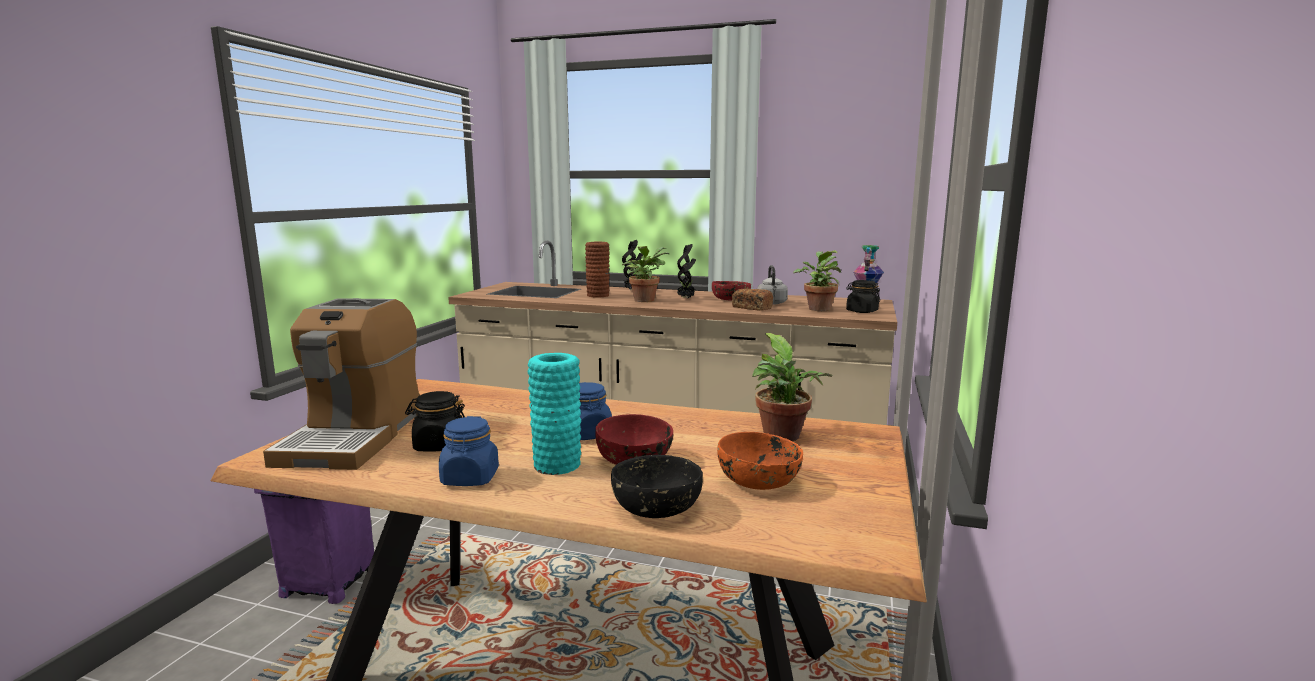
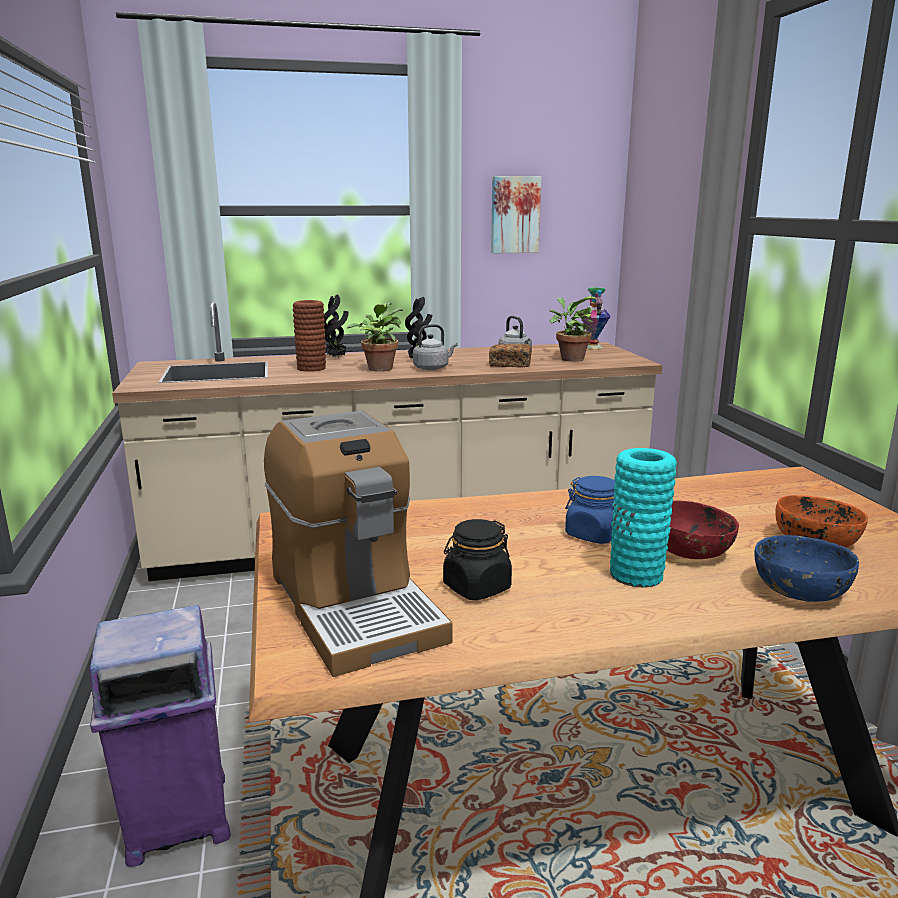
camera: 30 degrees left, 5 degrees up
(470, 478) = (590, 614): blue jar -> none
(657, 507) = (799, 590): black bowl -> blue bowl
(684, 303) = (433, 368): none -> grey kettle
(731, 300) = (467, 358): red bowl -> none
(783, 437) = (751, 496): potted plant -> none
(812, 177) = (514, 215): none -> picture
(861, 311) = (611, 357): black jar -> none

